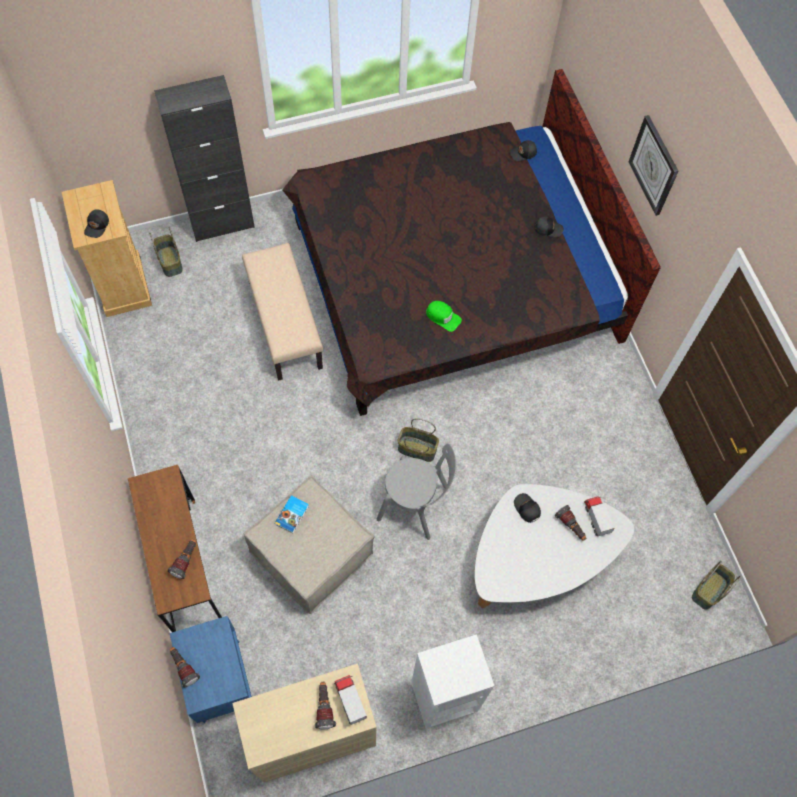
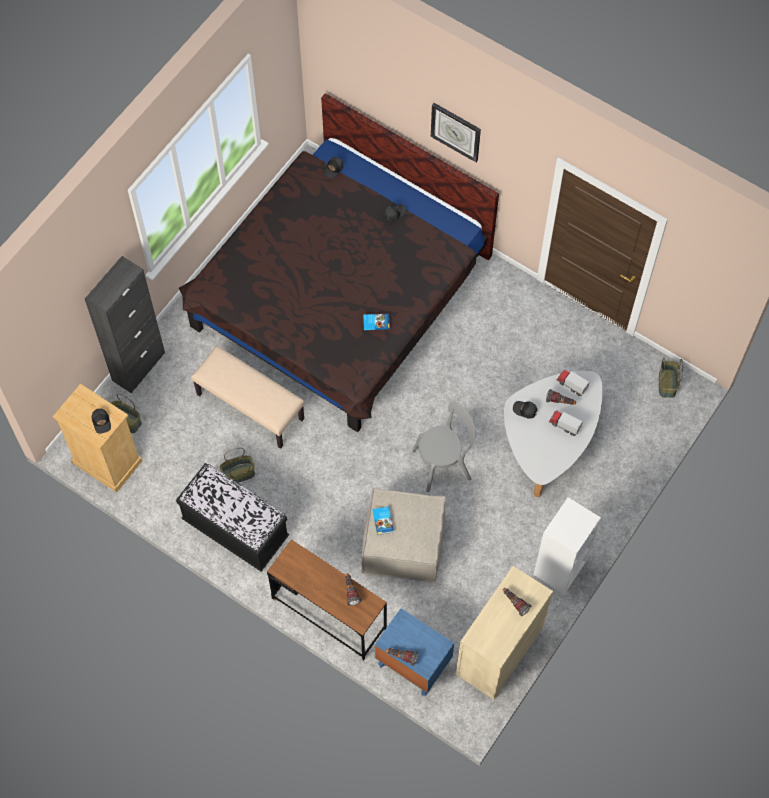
camera: 35 degrees left, 0 degrees up
(175, 424) = (235, 529): none -> black bench
(350, 700) = (526, 588): toy truck -> toy truck (564, 425)
(416, 449) = (414, 427): basket -> basket (238, 474)
(443, 317) = (376, 322): green cap -> book

